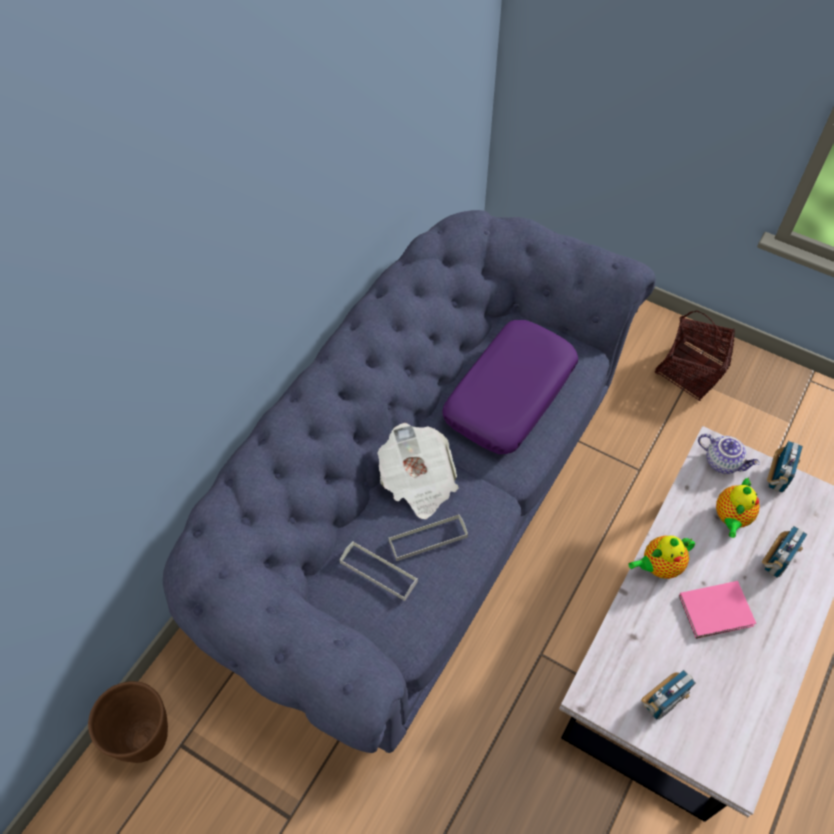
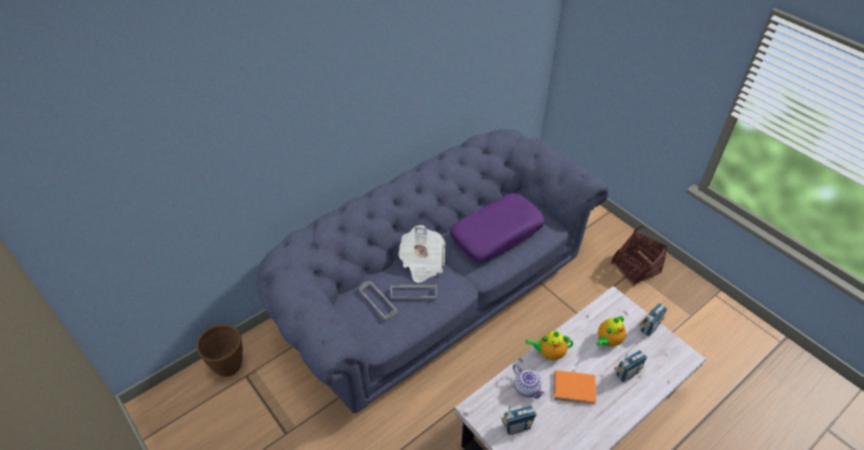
camera: 20 degrees right, 10 degrees down
(718, 611) = (575, 389): pink book -> orange book
(723, 461) = (617, 308): teapot -> teapot (527, 388)

